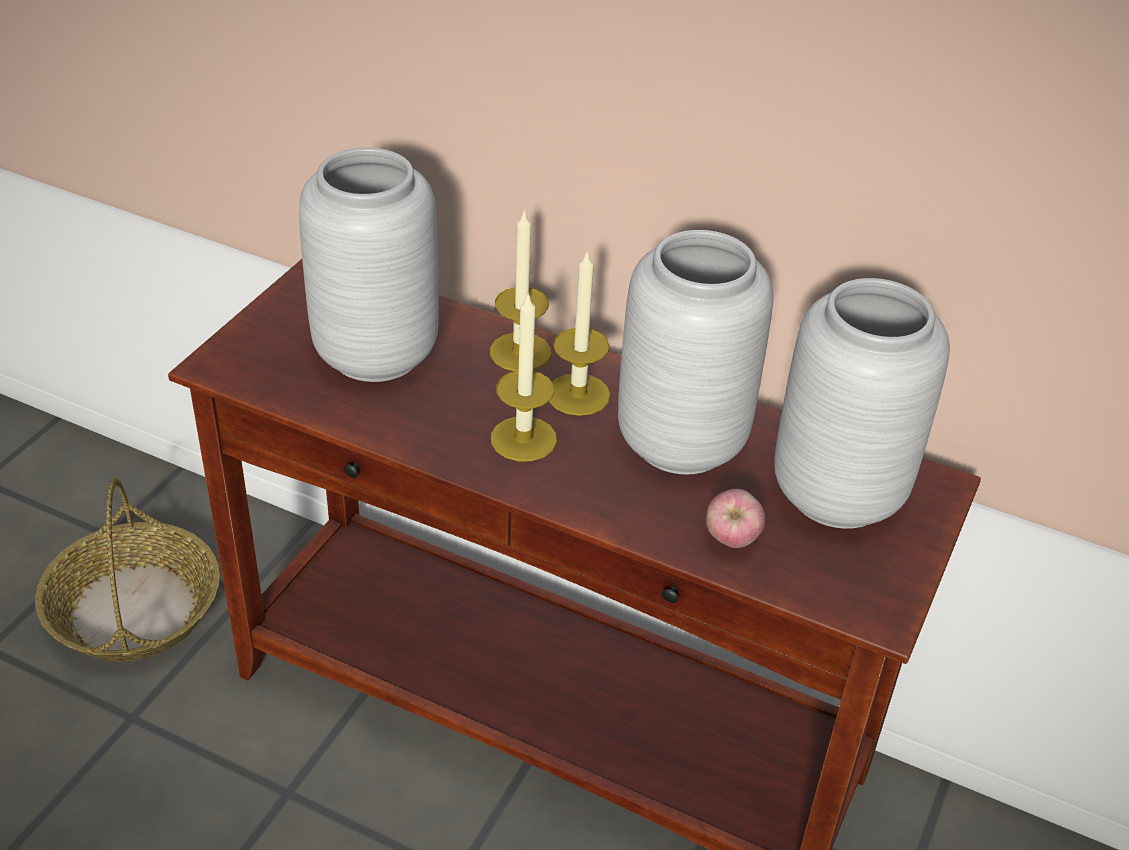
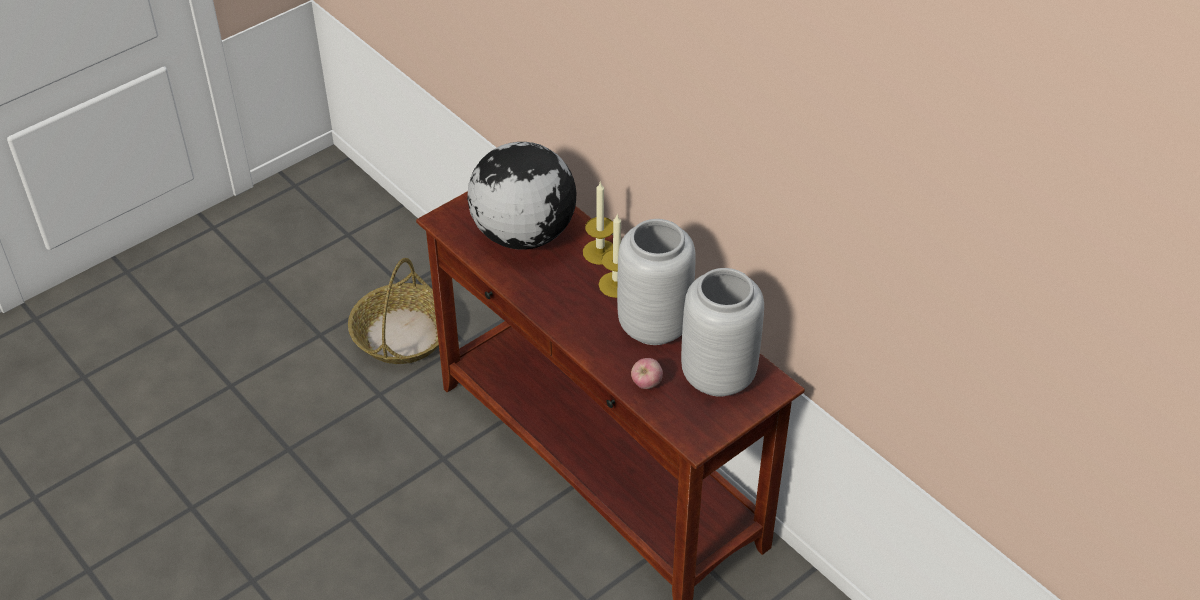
camera: 25 degrees right, 5 degrees up
(373, 354) = (522, 234): grey vase -> globe
(523, 439) = (573, 302): candle -> none

